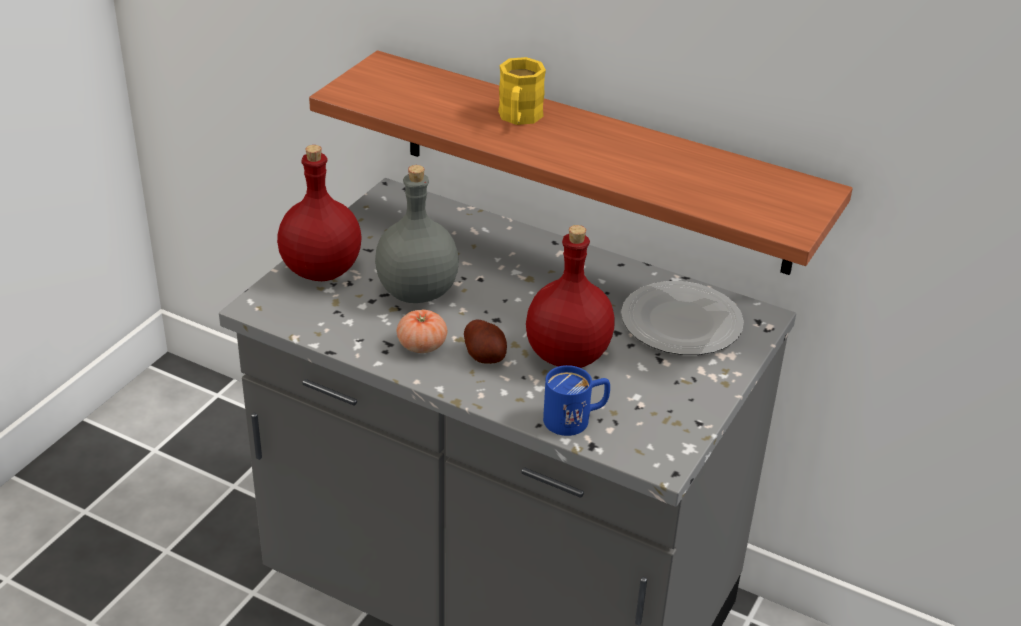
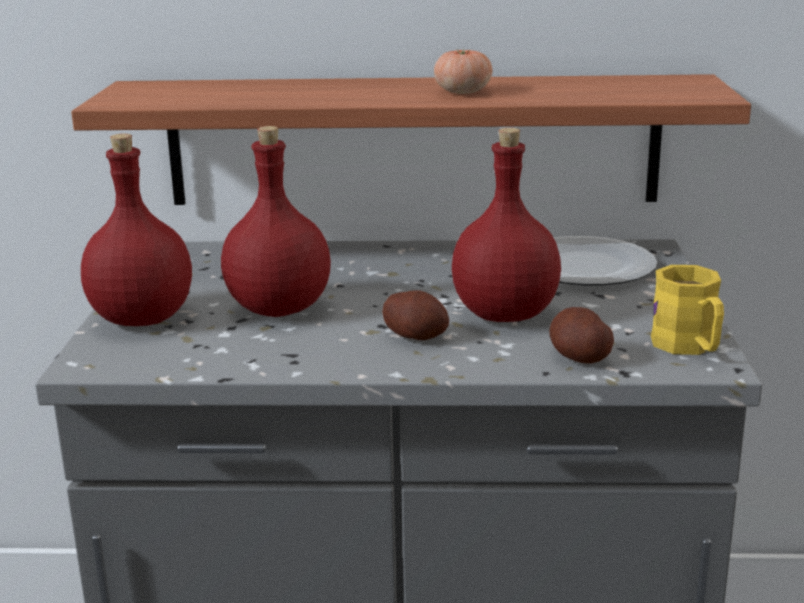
camera: 25 degrees left, 15 degrees down
(418, 292) = (281, 308): grey bottle -> red bottle
(422, 345) = (333, 346): tomato -> tomato (463, 92)
(519, 118) = (336, 88): yellow mug -> yellow mug (689, 347)
(576, 419) = (579, 357): blue mug -> potato

